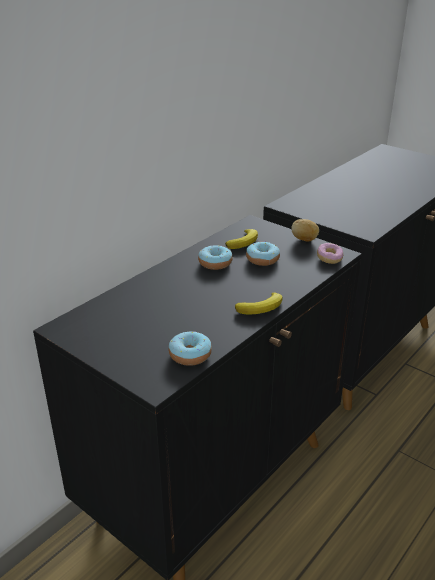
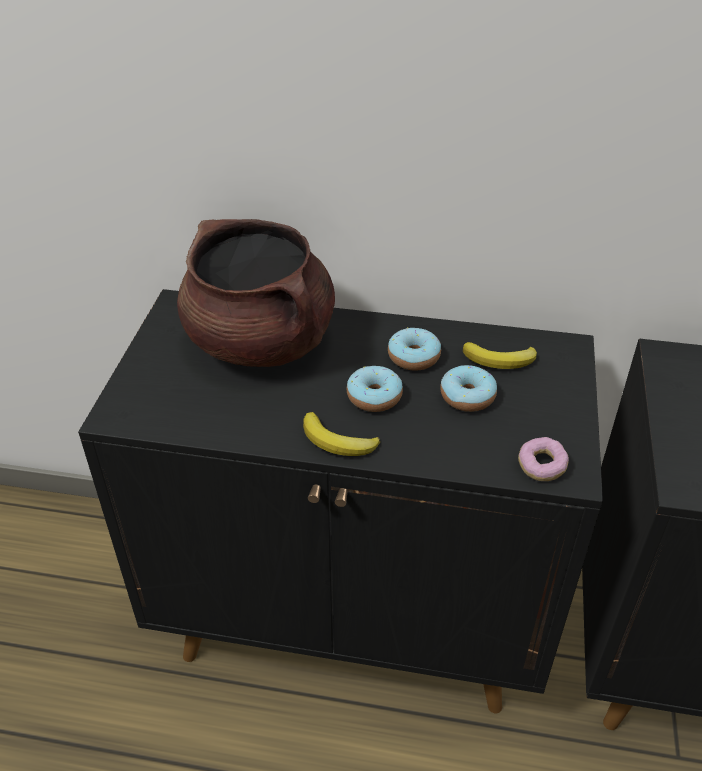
camera: 60 degrees right, 10 degrees up
(144, 306) = (261, 342): none -> brown cooking pot
(190, 355) = (186, 419): donut -> donut (374, 397)
(304, 240) = (573, 419): potato -> none

